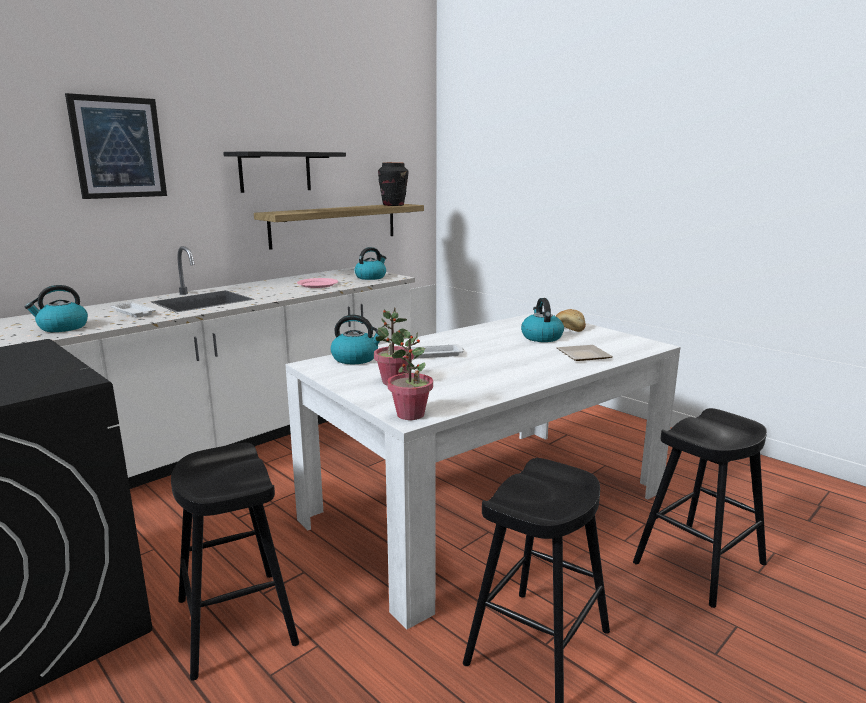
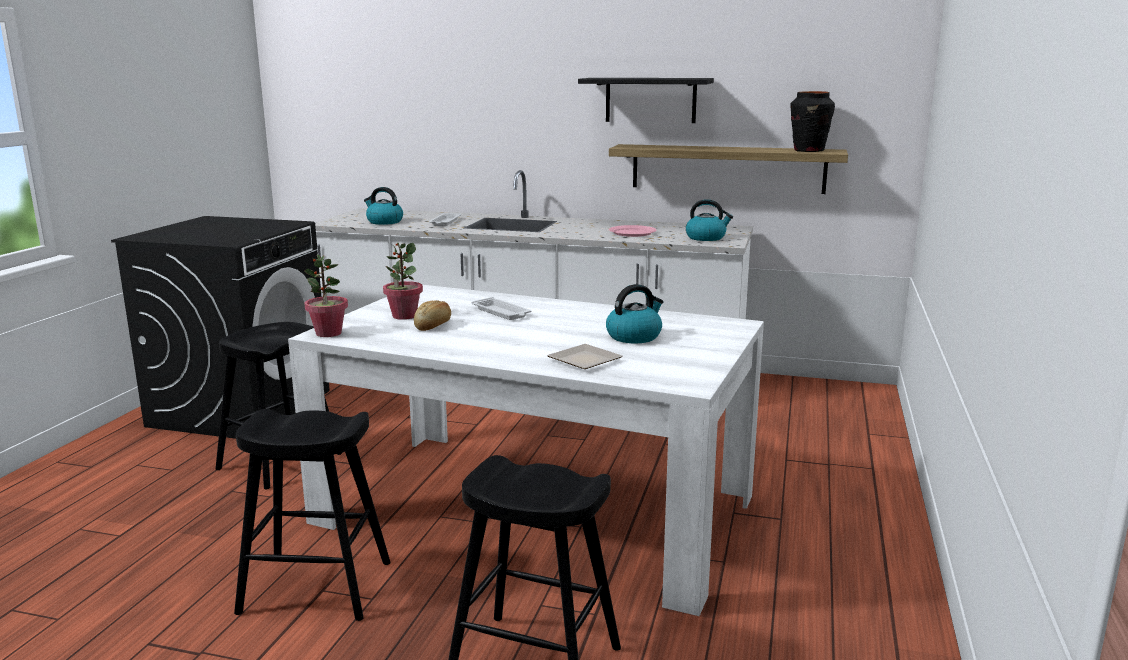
camera: 60 degrees right, 0 degrees up
(118, 148) = (492, 74): picture -> none
(356, 358) = (455, 296): kettle -> none
(569, 328) = (700, 342): bread -> bread (434, 326)

